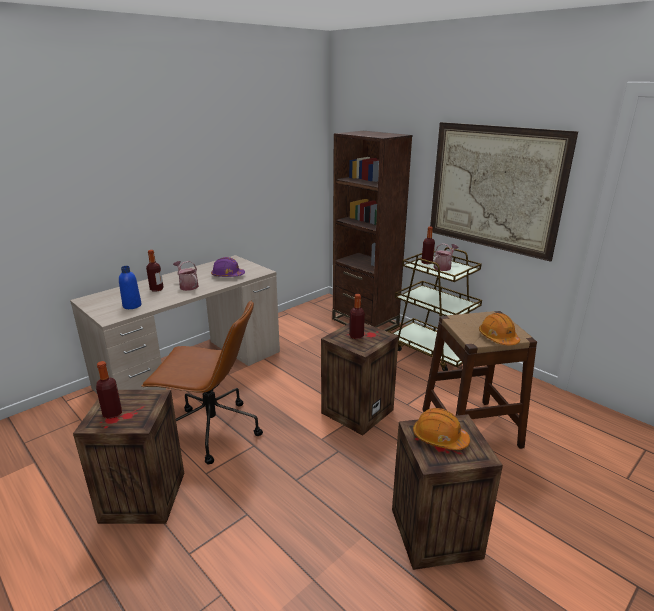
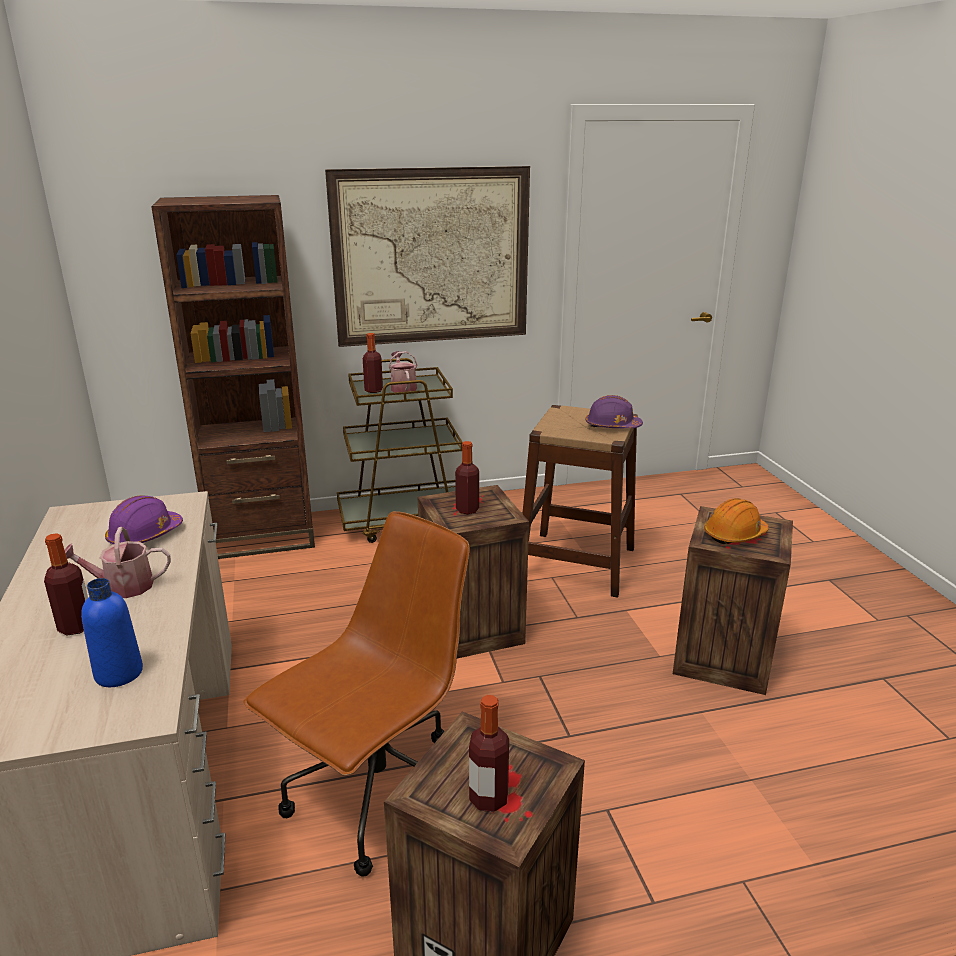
camera: 60 degrees left, 0 degrees up
(498, 338) = (612, 426): orange hard hat -> purple hard hat

